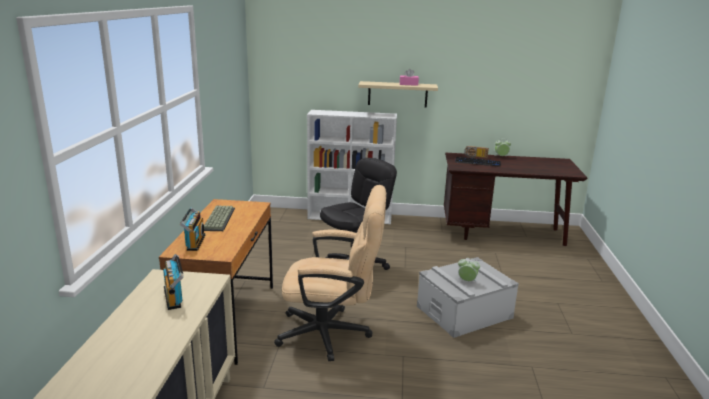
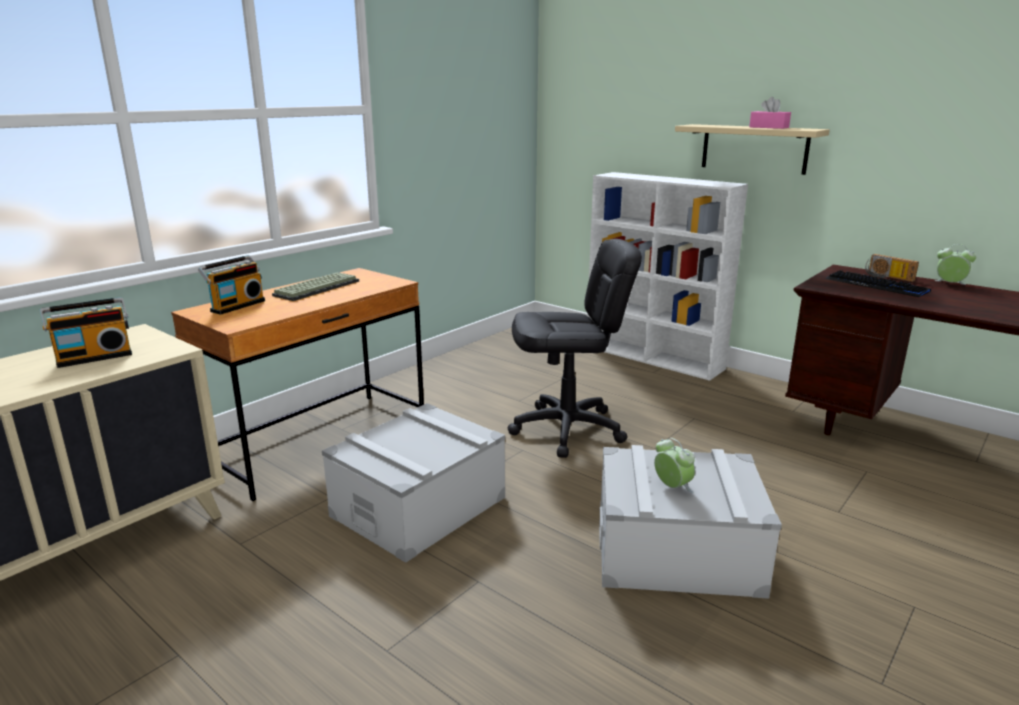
camera: 35 degrees right, 0 degrees up
(175, 297) = (94, 357): radio -> radio turned 135 degrees counterclockwise
(332, 334) = (419, 507): beige office chair -> grey storage box

